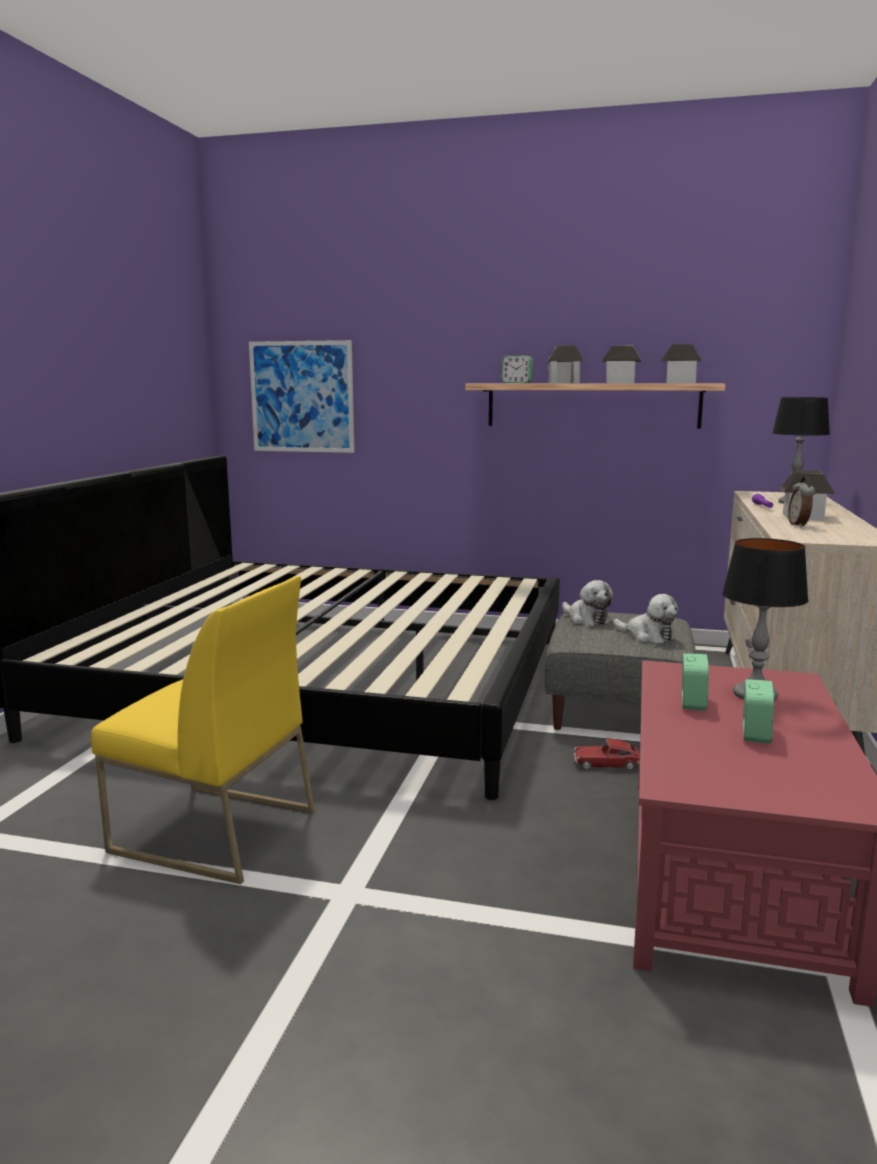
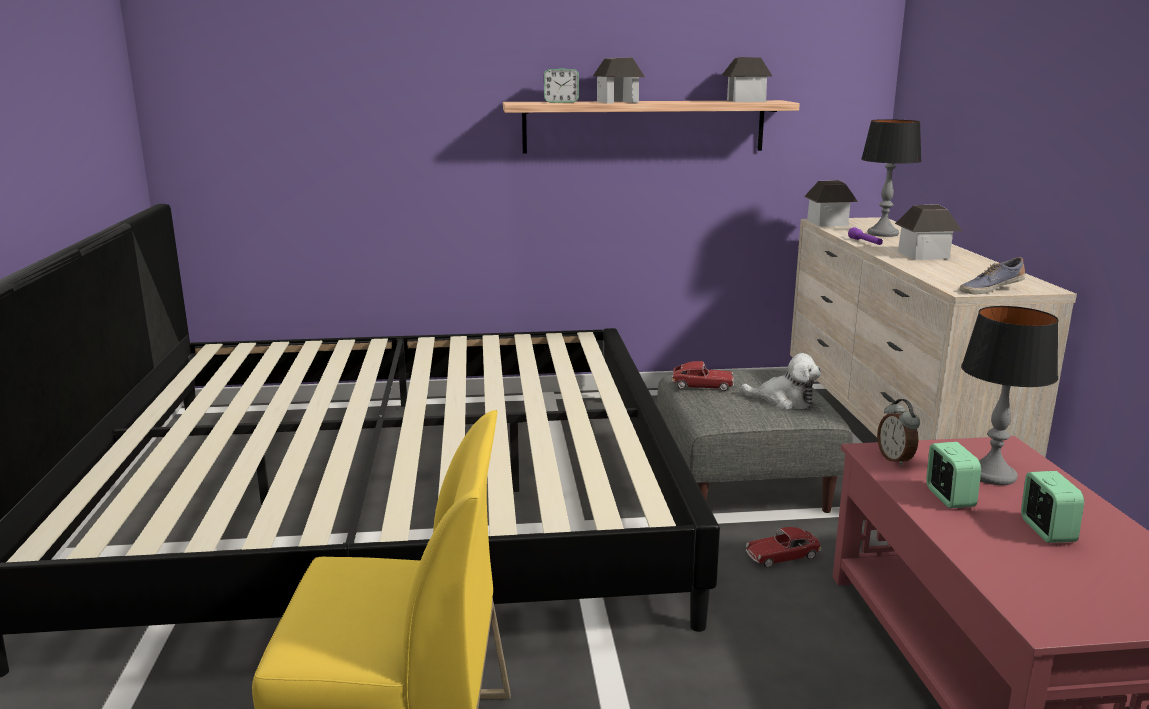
camera: 20 degrees left, 5 degrees up
(302, 397) = (271, 121): picture -> none
(586, 619) = (702, 385): plush toy -> toy car
(620, 383) = (682, 101): toy house -> toy house (828, 223)
(799, 525) = (940, 269): alarm clock -> alarm clock (896, 459)
(819, 539) = (990, 289): none -> shoe

